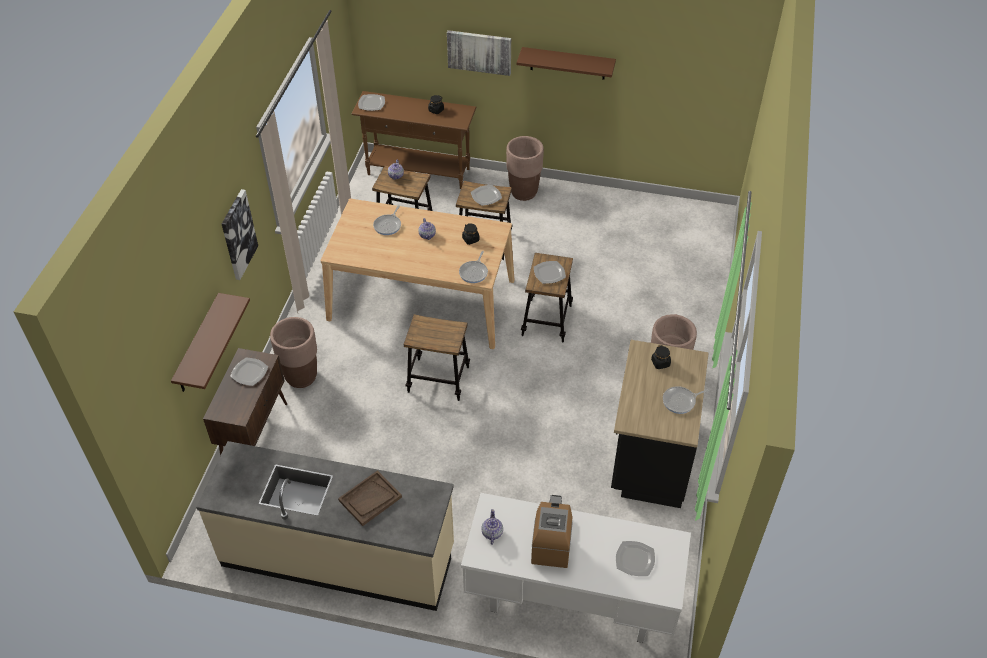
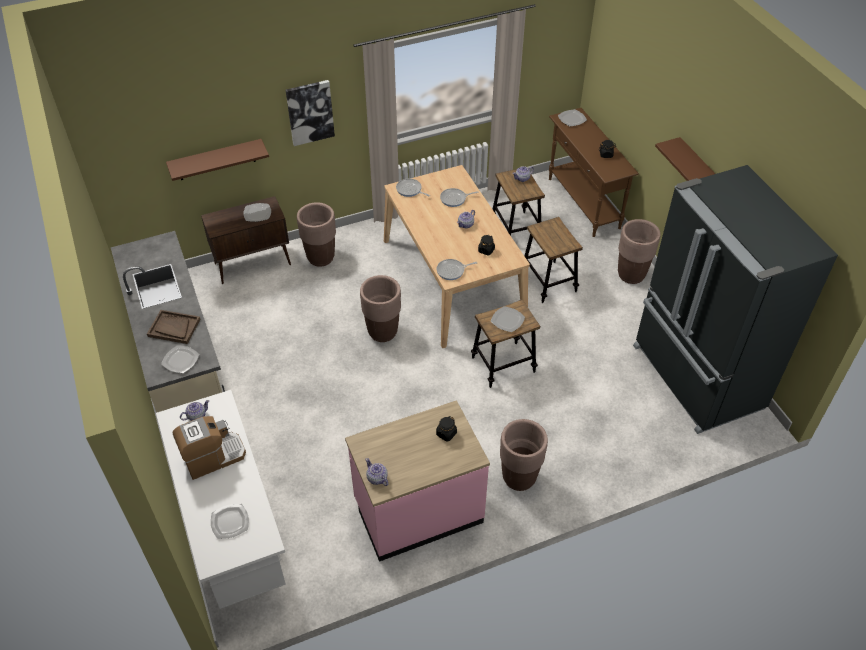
camera: 55 degrees right, 0 degrees up
(438, 379) = (382, 332): stool -> brown planter
(479, 52) = (653, 122): picture -> none
(486, 196) = (555, 238): plate -> plate (180, 360)
(650, 456) = (418, 511): black counter -> pink counter
(654, 221) = (695, 378): none -> black fridge
(673, 429) = (377, 478): none -> teapot
(680, 401) = (413, 469): frying pan -> frying pan (410, 190)

